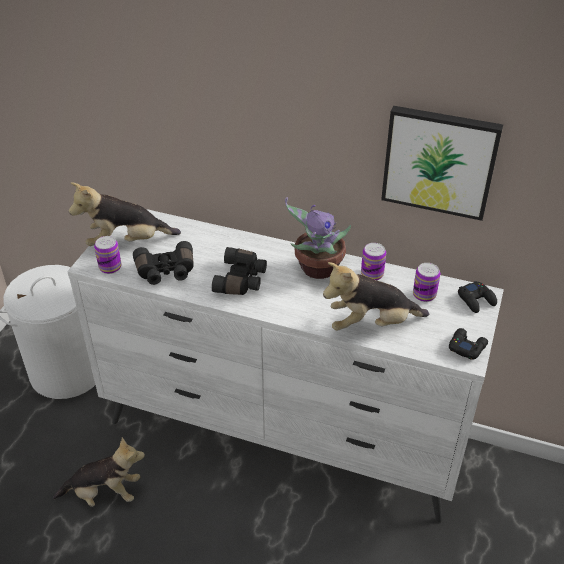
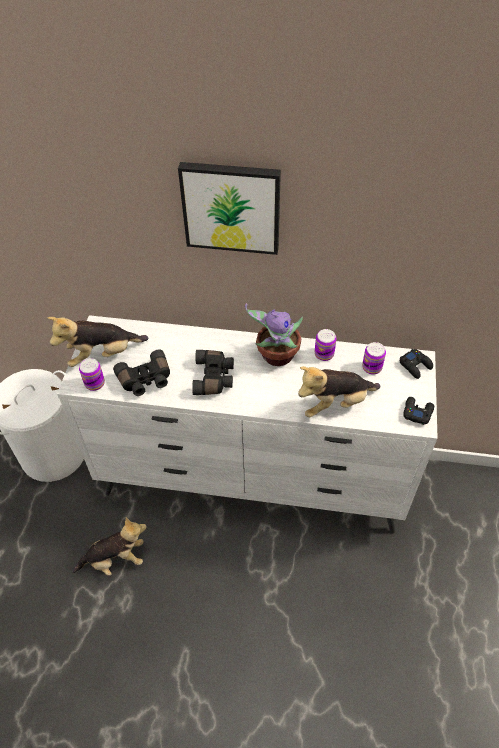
camera: 10 degrees left, 10 degrees up
(440, 161) = (379, 259): picture -> picture (231, 207)

